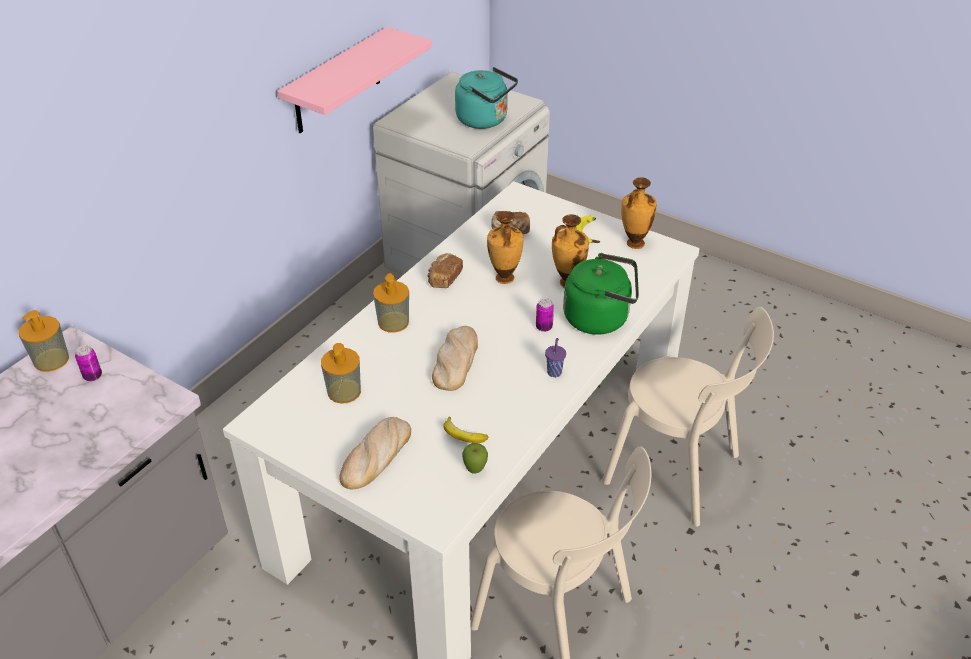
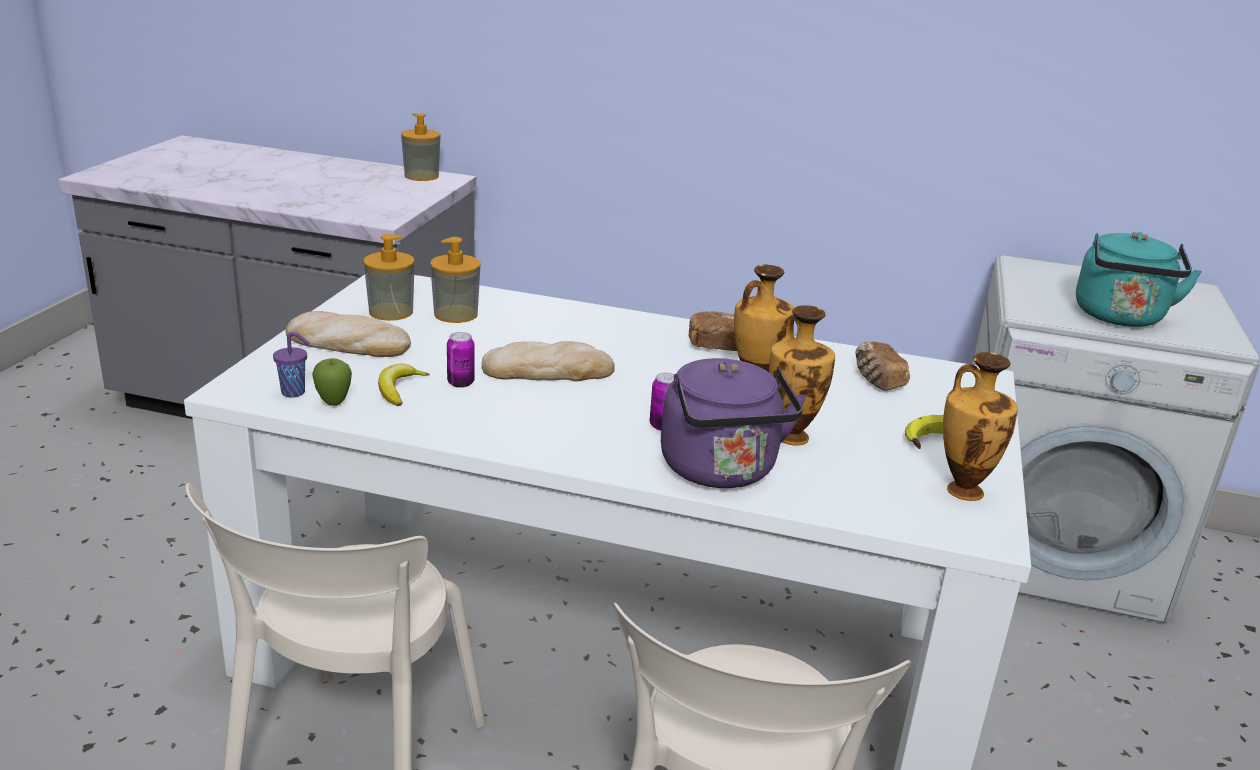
camera: 70 degrees right, 15 degrees down
(93, 376) = (405, 191): can -> can (460, 383)
(337, 82) = (956, 155): pink shelf -> none
(393, 322) = (602, 325): soap dispenser -> soap dispenser (391, 312)
(554, 372) = (563, 442): purple cup -> purple cup (295, 392)
(600, 318) = (722, 471): green kettle -> purple kettle

